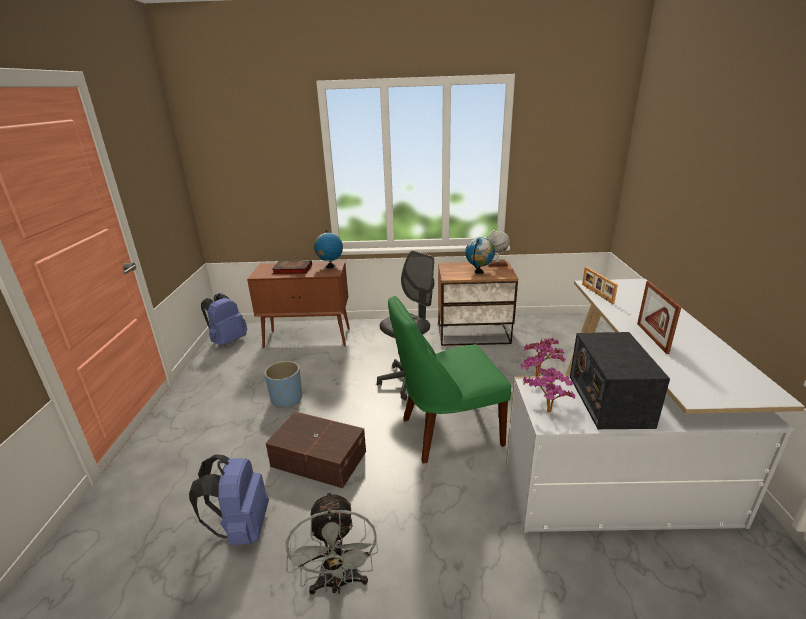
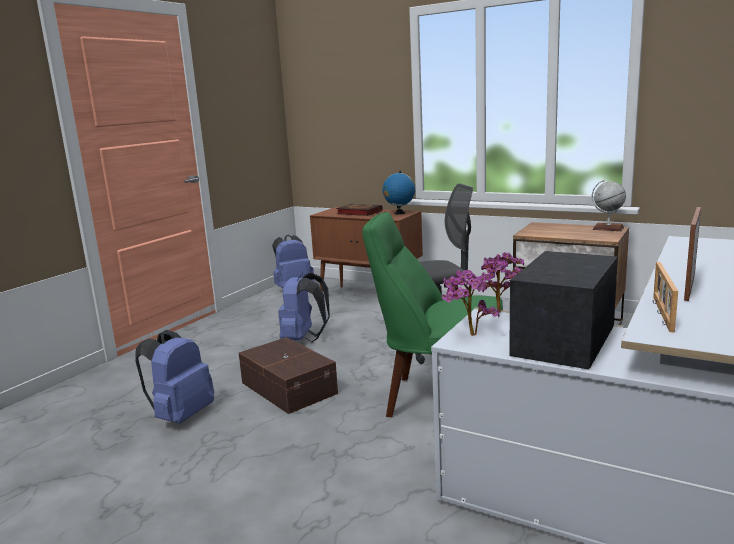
camera: 30 degrees right, 10 degrees down
(287, 399) = (303, 339): blue planter -> blue backpack
(338, 583) = (218, 475): grey fan -> none
(479, 272) = (572, 232): globe -> none
(596, 294) = (679, 248): picture frame -> picture frame (661, 313)

